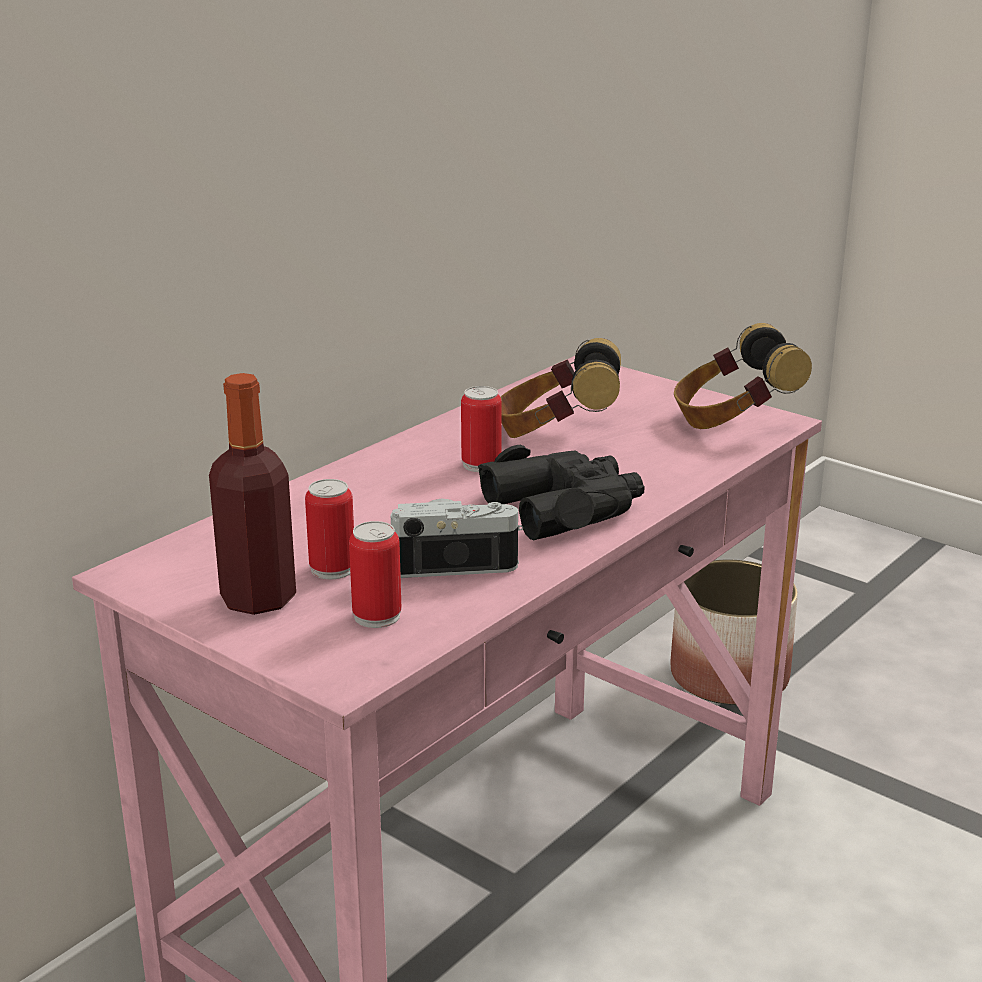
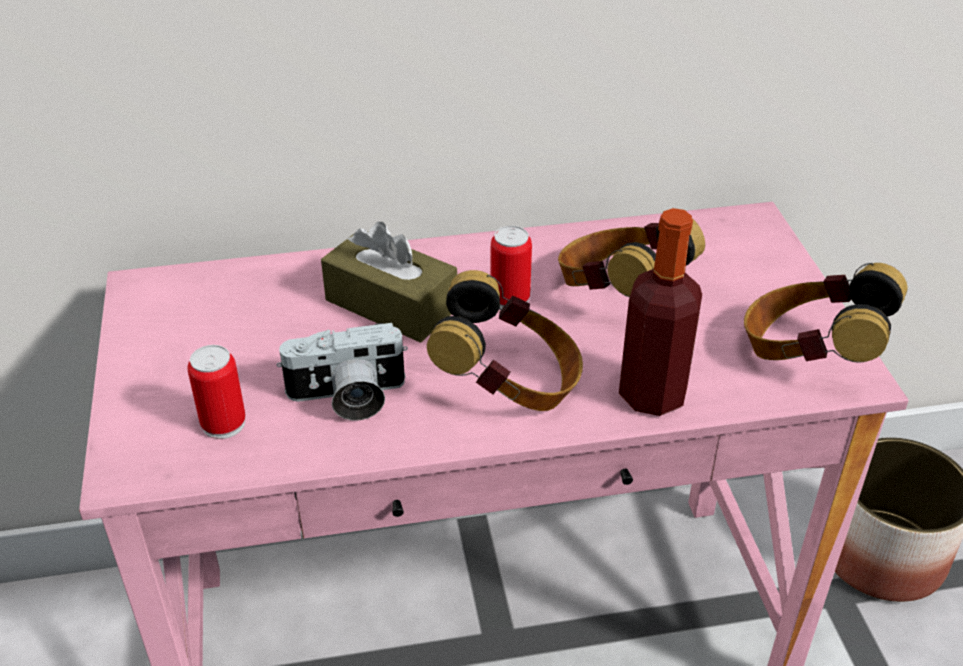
camera: 40 degrees right, 15 degrees up
(258, 599) = (177, 359): bottle -> bottle (652, 395)
(332, 569) = (259, 356): can -> none
(391, 500) = (391, 304): none -> brown tissue box
(453, 561) = (347, 398): camera -> camera turned 135 degrees clockwise
(565, 508) = (509, 385): black binoculars -> headphones

